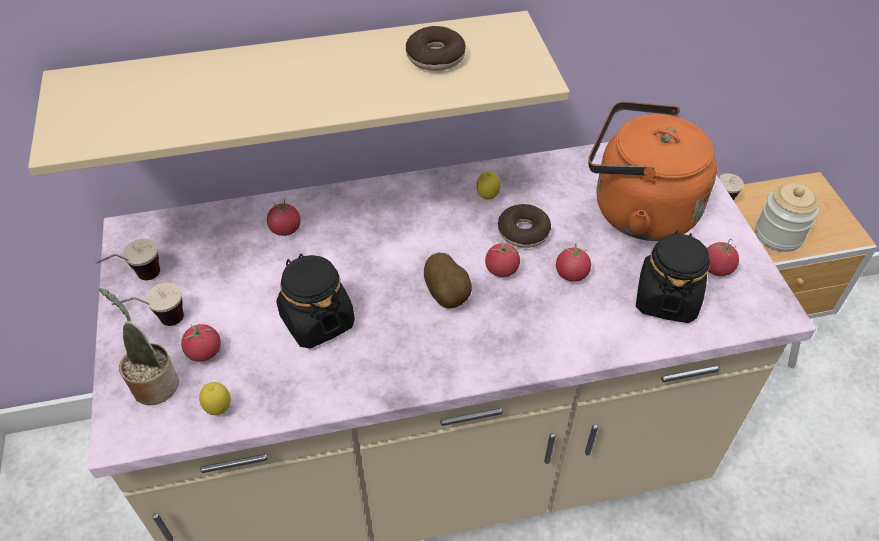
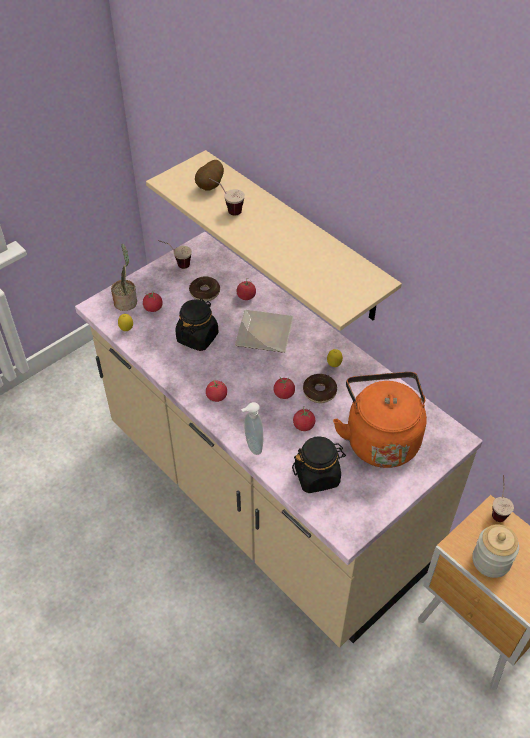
camera: 60 degrees right, 0 degrees up
(159, 324) = (157, 285): cup -> cup (227, 209)
(374, 238) = (266, 332): none -> plate
(435, 57) = (324, 265): donut -> donut (205, 292)
(448, 295) = (249, 379): potato -> potato (211, 186)
(574, 347) = (252, 446): none -> soap dispenser
(716, 268) = (360, 494): tomato -> tomato (216, 396)

